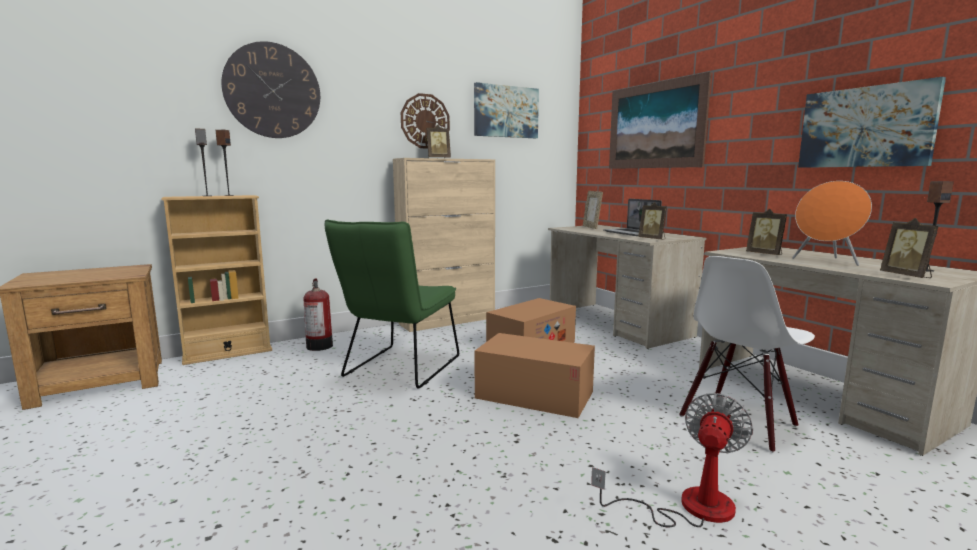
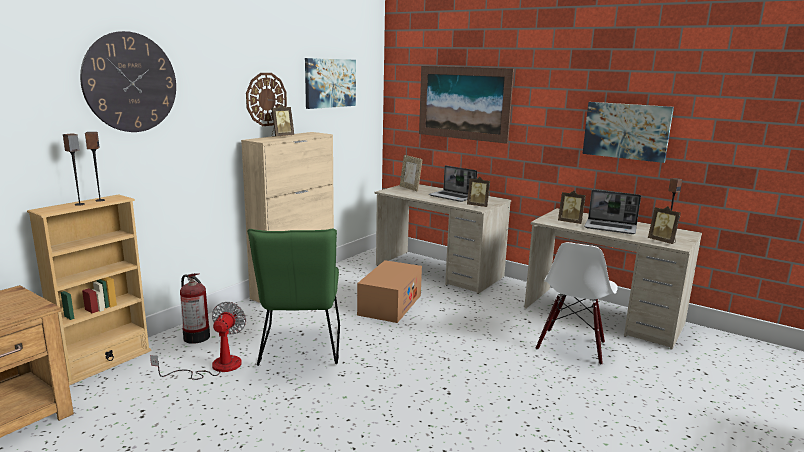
camera: 25 degrees left, 5 degrees up
(534, 395) = (430, 352): cardboard box -> none
(688, 507) = (579, 413): fan -> fan (215, 367)
(826, 261) = (611, 228): orange speaker -> laptop

